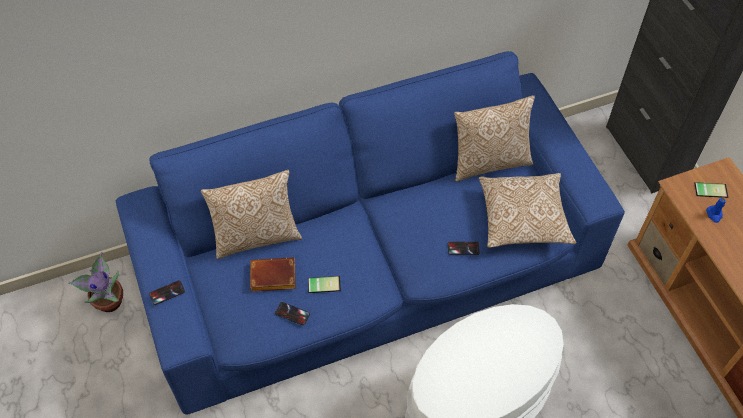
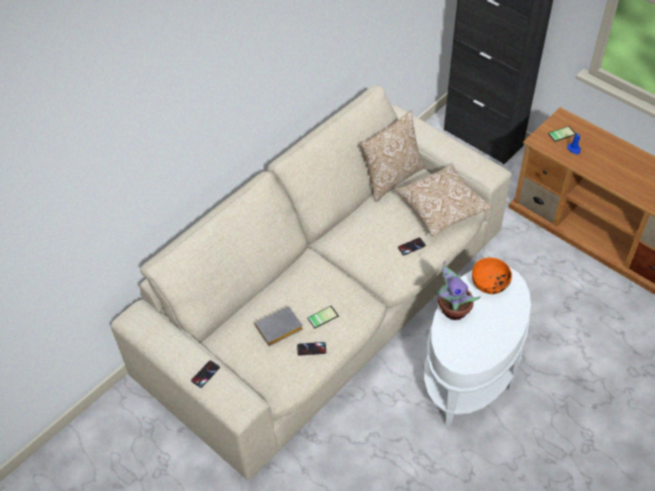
camera: 25 degrees left, 5 degrees down
(108, 301) = (124, 424): potted plant -> potted plant (452, 310)
(256, 236) = (245, 305): pillow -> none
(272, 278) = (278, 330): brown book -> grey book
(370, 267) = (328, 303): blue sofa -> beige sofa
(521, 329) = (490, 284): none -> orange bowl

